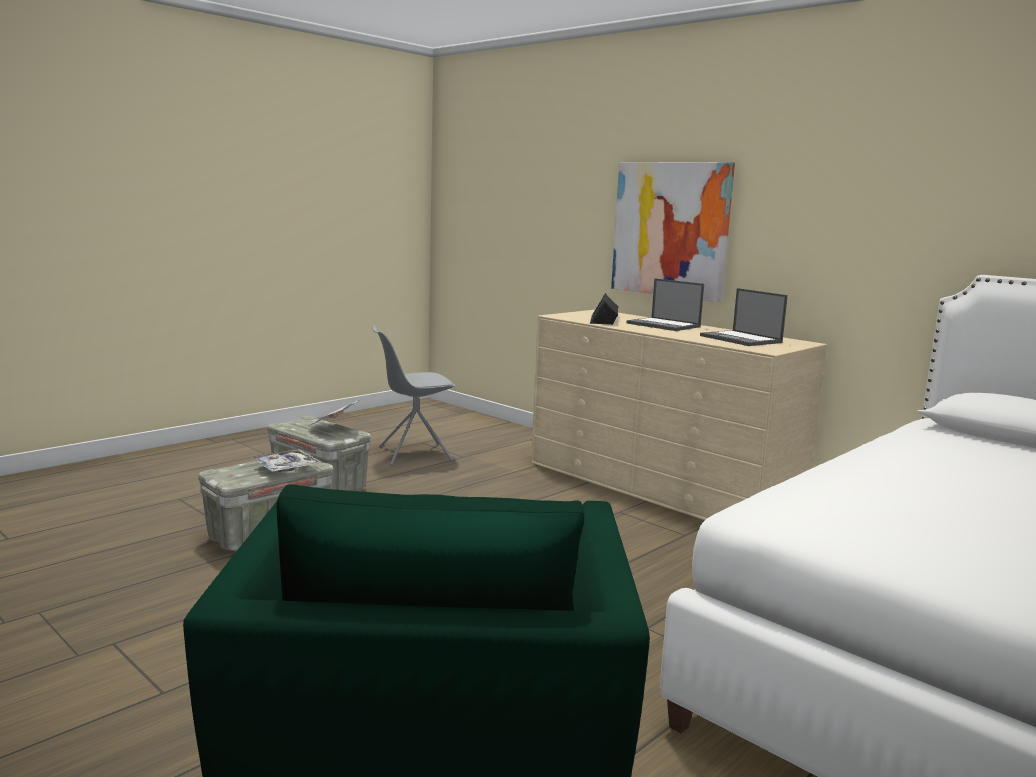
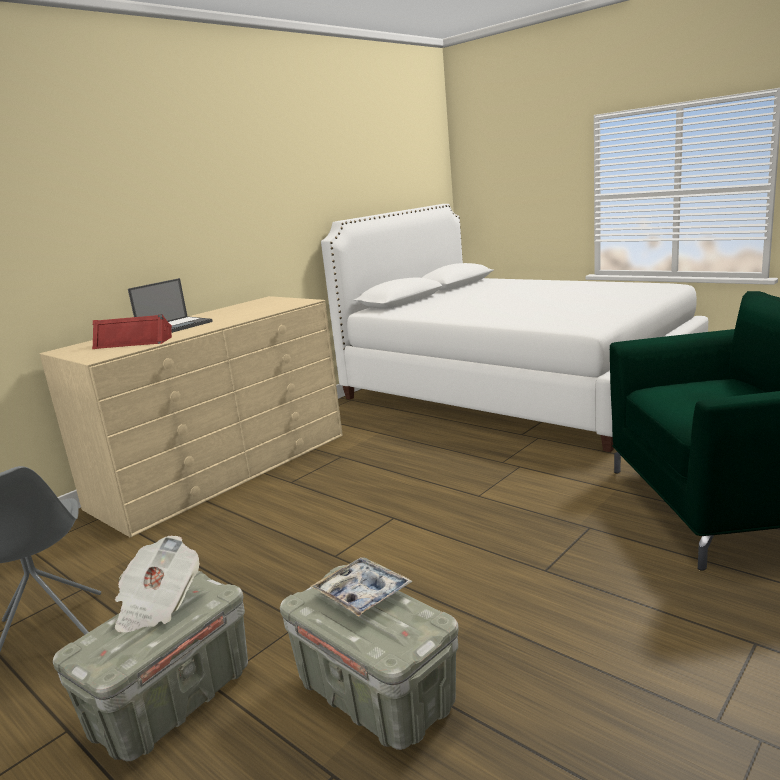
camera: 90 degrees left, 5 degrees up
(605, 320) = (134, 342): black speaker -> red speaker
(670, 229) = (102, 237): picture -> none
(741, 339) = (255, 308): laptop -> none

